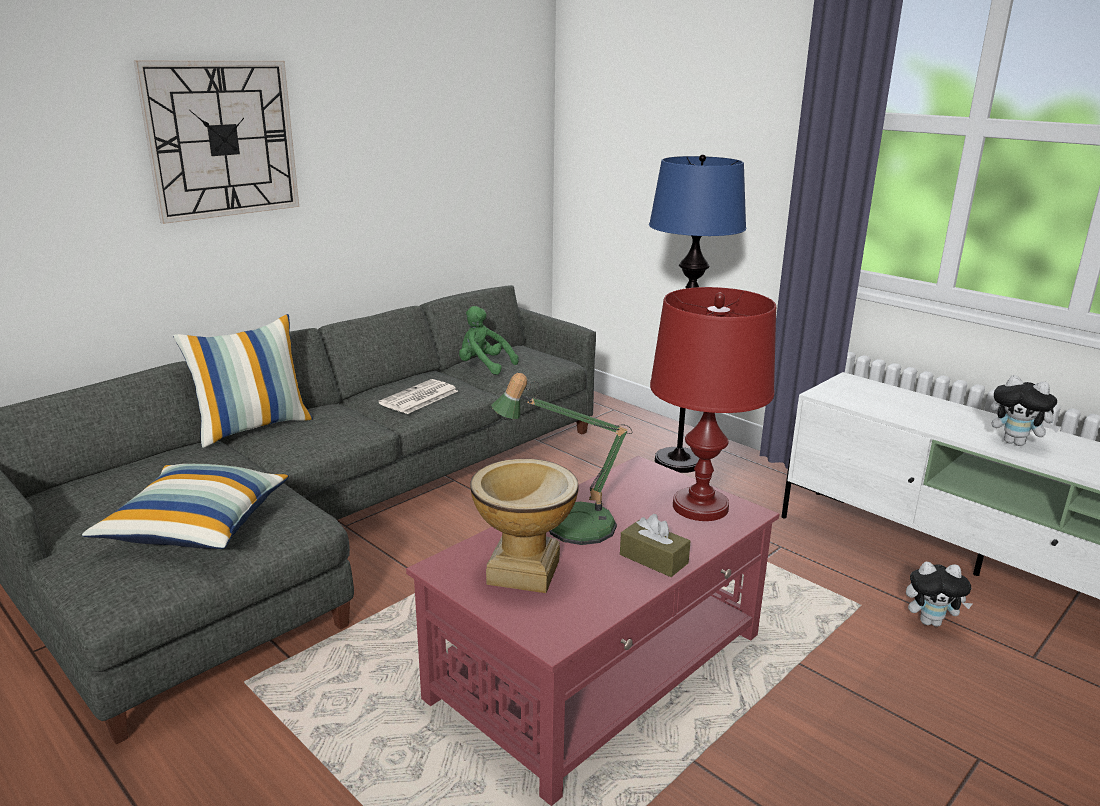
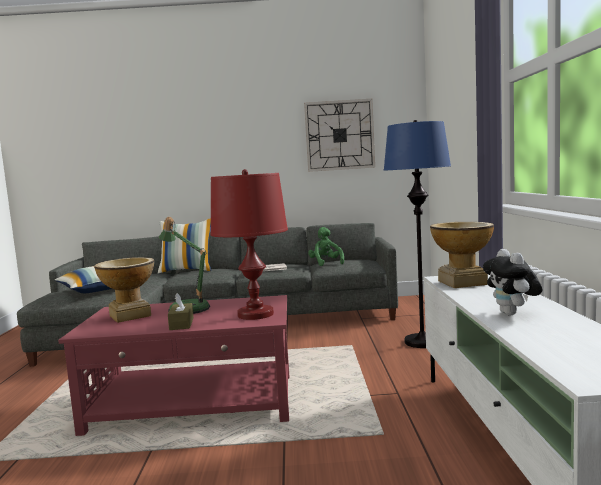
camera: 45 degrees right, 15 degrees down
(222, 139) = (207, 139): wall clock -> wall clock (339, 135)
(863, 399) = (462, 282): none -> vase
(930, 621) = (416, 460): plush toy -> none

